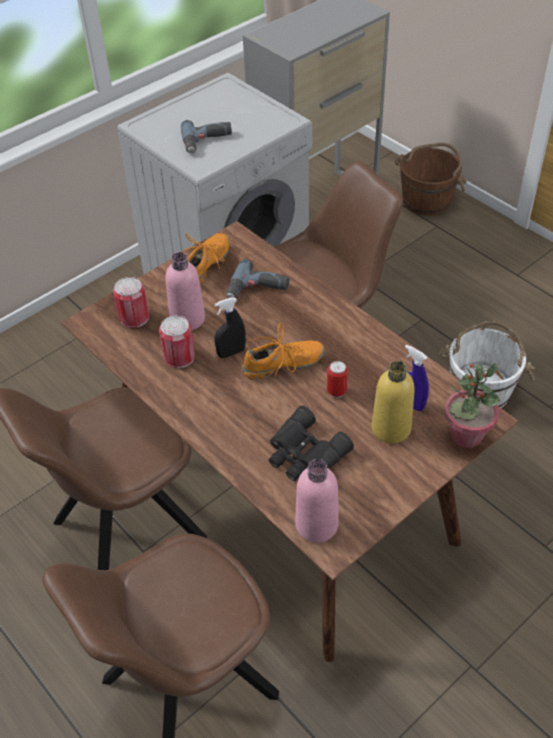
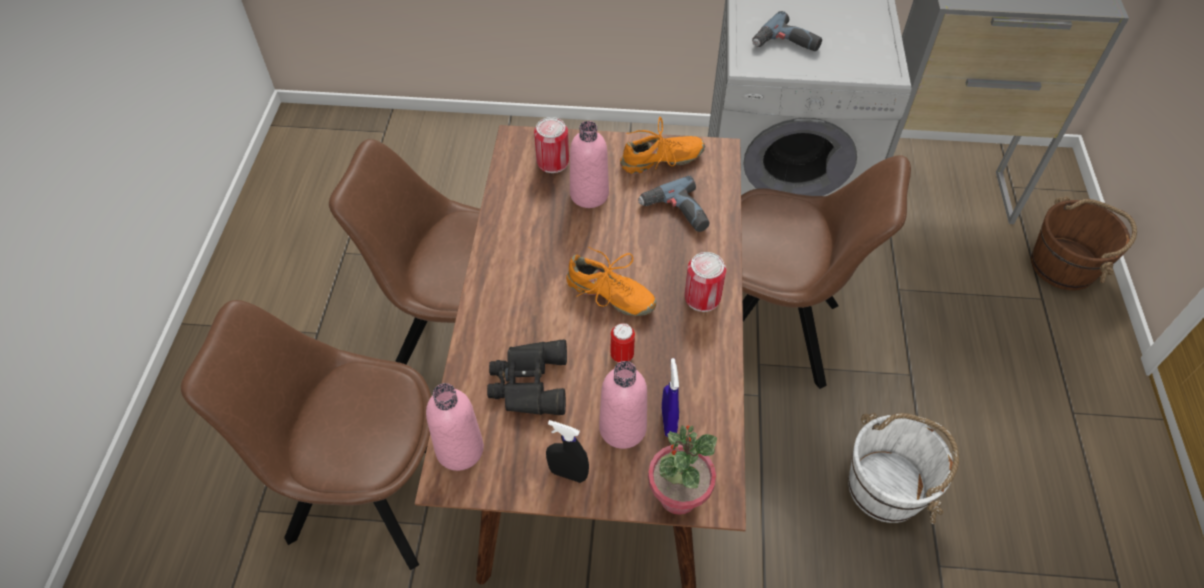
camera: 45 degrees right, 5 degrees up
(179, 357) = (543, 221): can -> can (702, 297)
(231, 352) = (584, 250): black spray bottle -> black spray bottle (568, 473)
(391, 428) = (622, 428): yellow bottle -> pink bottle

